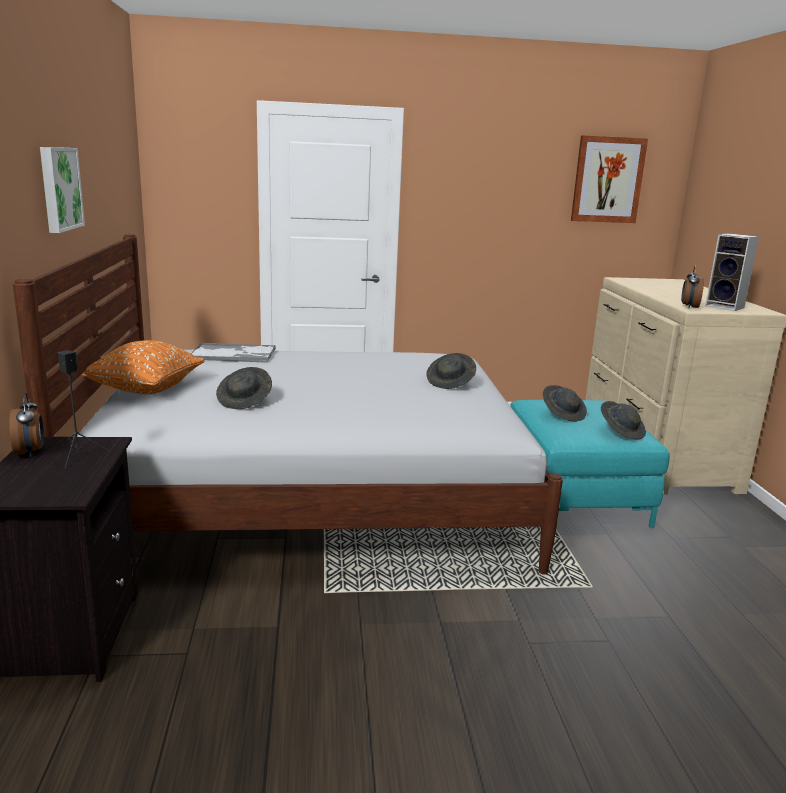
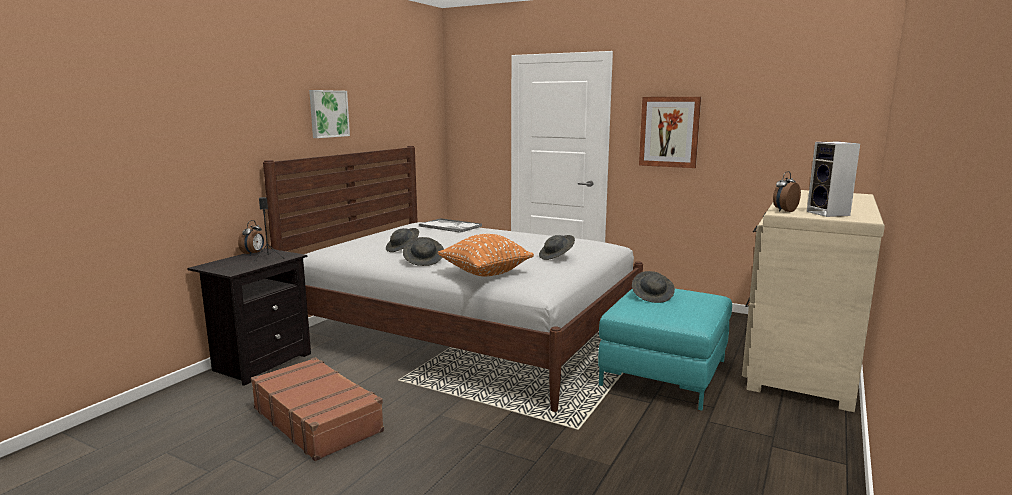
camera: 35 degrees right, 5 degrees down
(145, 389) = (367, 238): orange pillow -> orange pillow (485, 273)
(299, 690) = (317, 419): none -> brown suitcase
(607, 180) = (798, 99): picture -> picture (669, 132)
(621, 431) = (681, 315): grey hat -> grey hat (424, 261)

